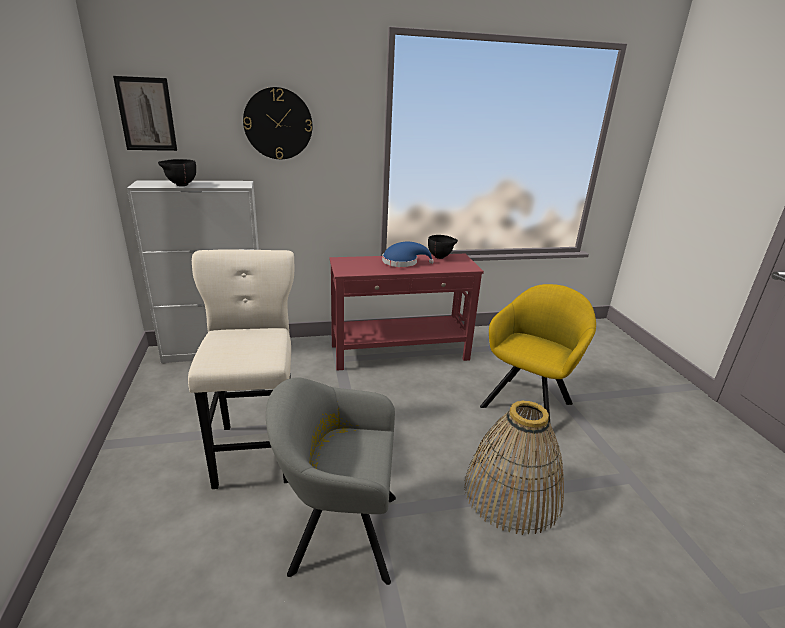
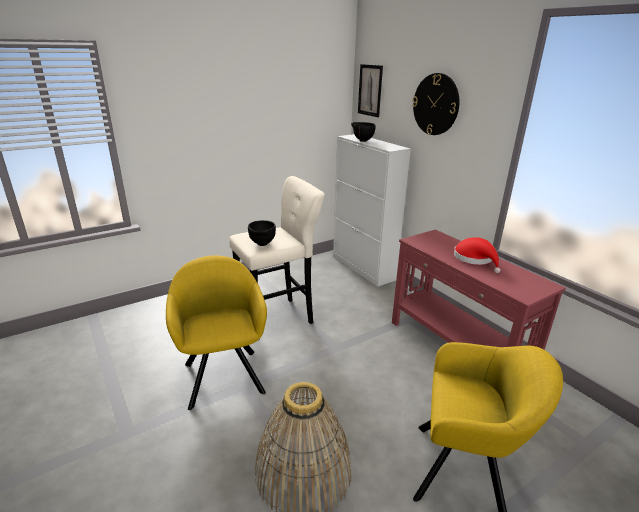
camera: 70 degrees right, 0 degrees up
(338, 531) = (223, 374): grey armchair -> yellow armchair
(403, 262) = (475, 259): blue hat -> red hat
(441, 257) = (524, 275): black bowl -> black bowl (262, 244)

